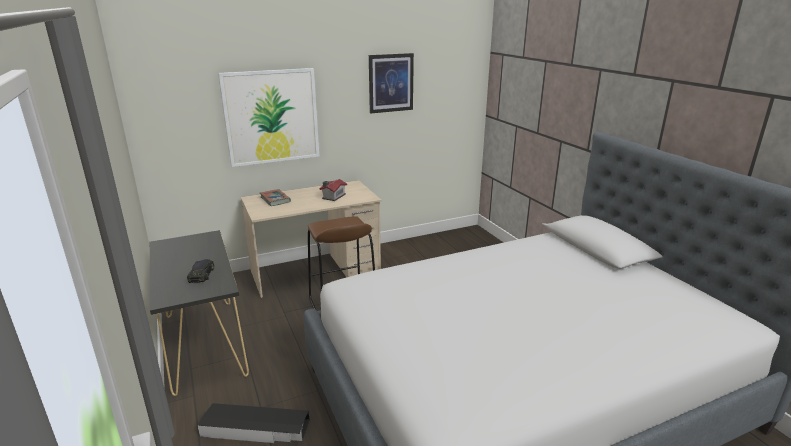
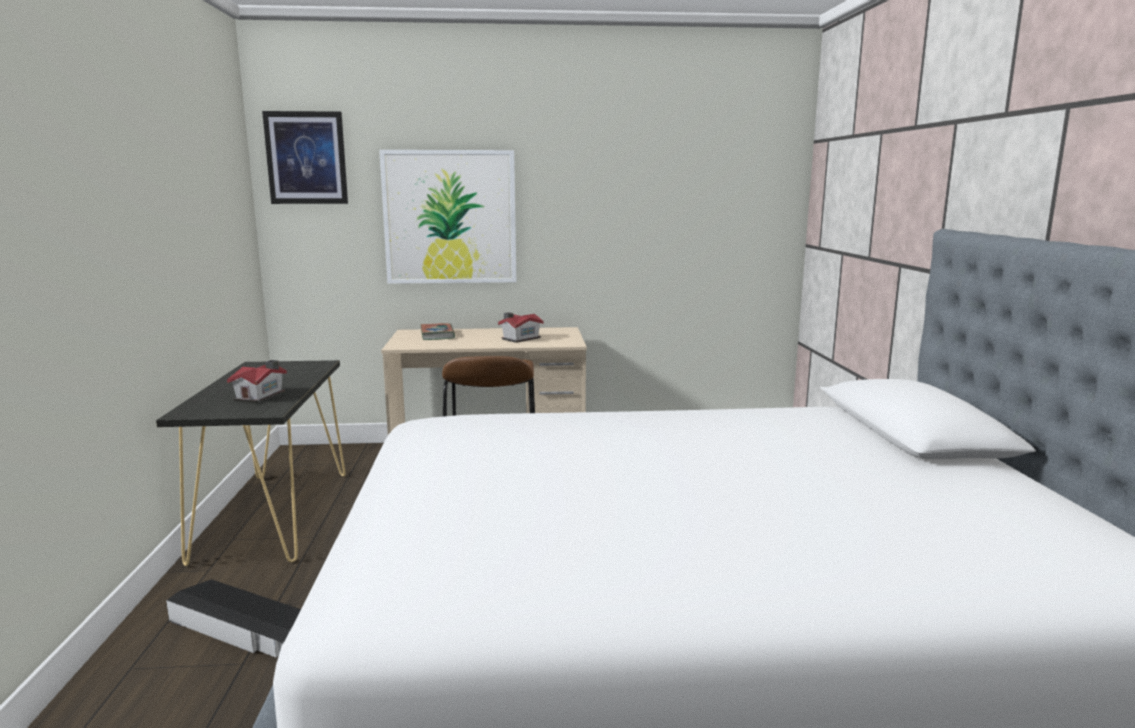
camera: 20 degrees right, 10 degrees down
(201, 274) = (261, 396): black toy car -> toy house
(391, 83) = (636, 180): picture -> picture (306, 158)

